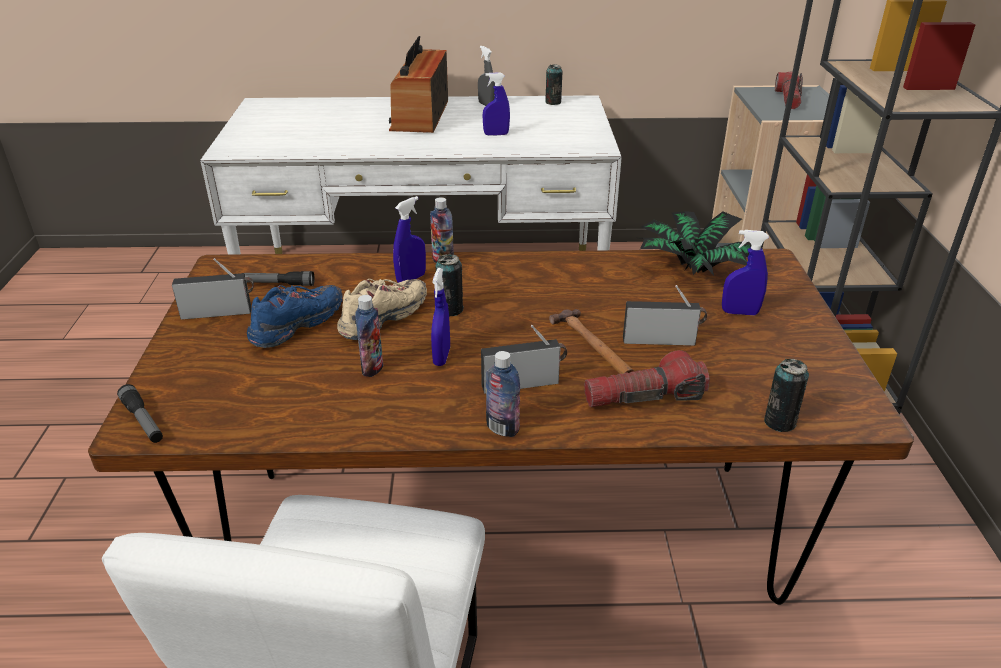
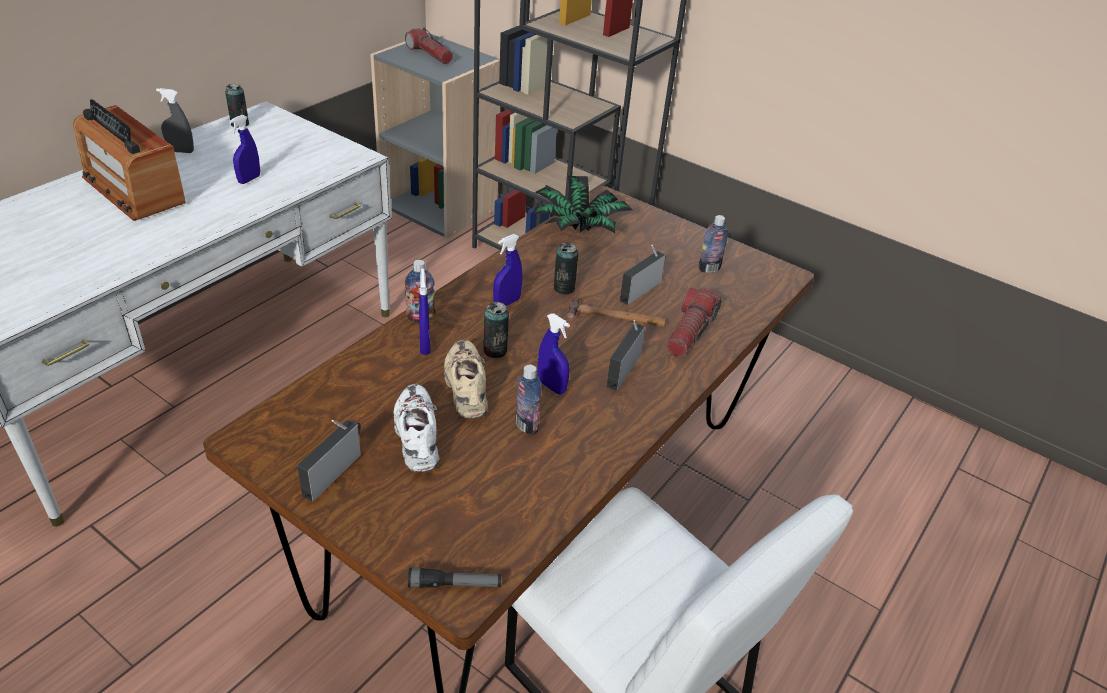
camera: 55 degrees left, 5 degrees up
(278, 284) = (332, 417): flashlight -> none
(297, 326) = (417, 437): blue shoe -> white shoe
(502, 428) = (661, 403): bottle -> bottle (709, 269)
(739, 312) = (646, 246): blue spray bottle -> blue spray bottle (507, 303)
(779, 422) = (760, 302): can -> can (564, 288)

